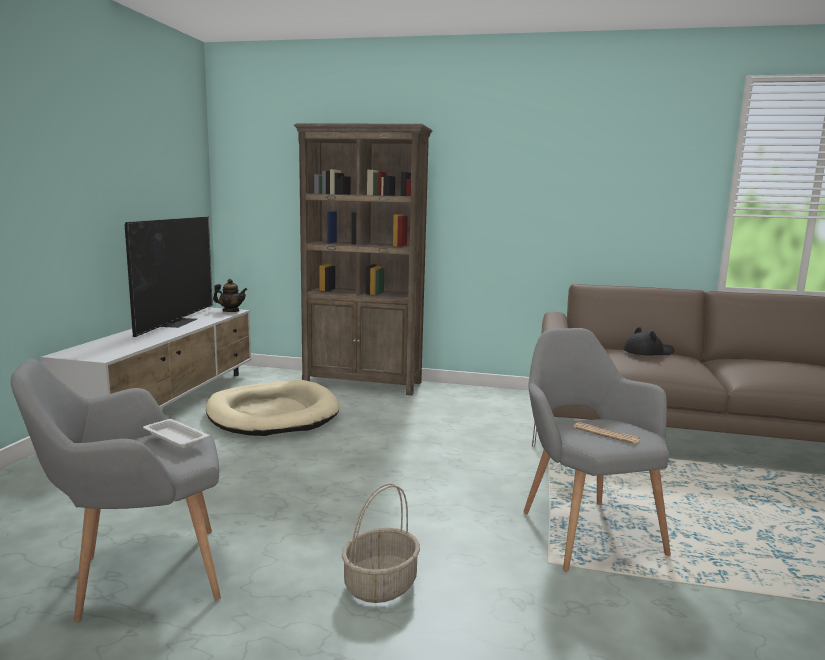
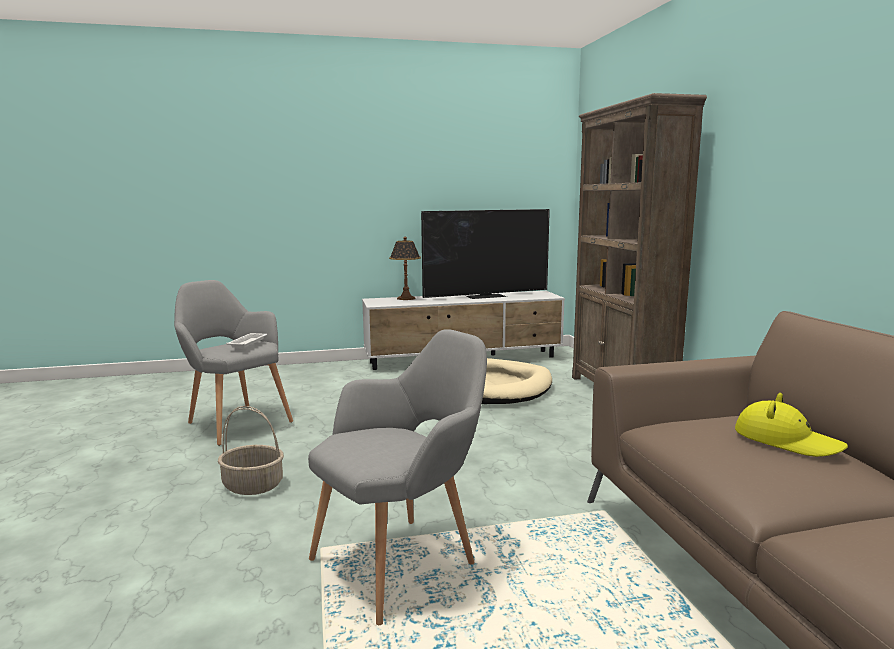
camera: 65 degrees right, 0 degrees up
(102, 343) = (406, 298): none -> table lamp
(231, 311) = (547, 296): teapot -> none
(606, 434) = (368, 445): newspaper -> none
(648, 352) = (786, 440): black hat -> yellow hat

